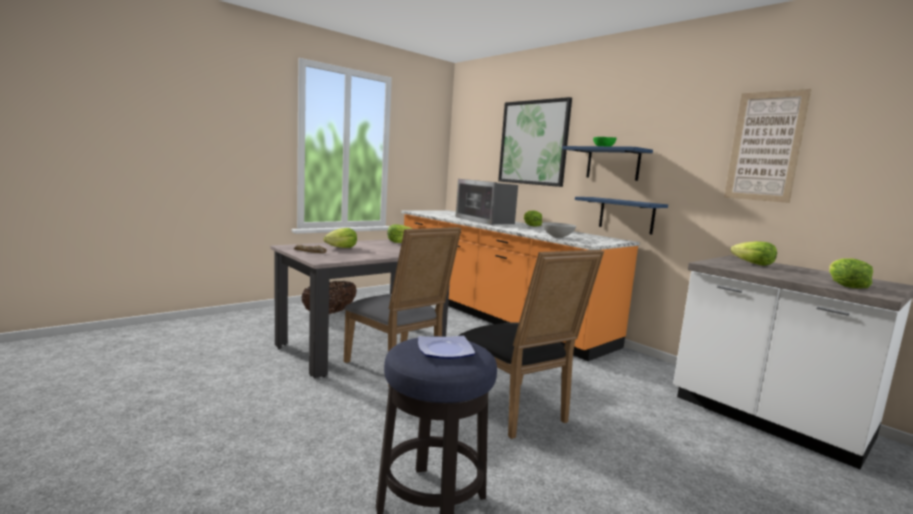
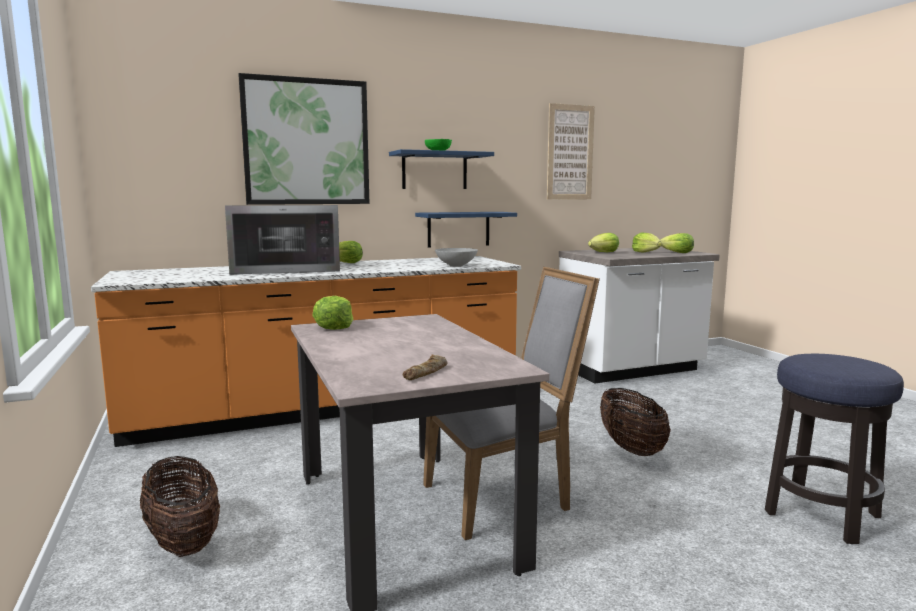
camera: 70 degrees left, 0 degrees up
(341, 248) = (389, 355): lettuce -> lettuce (646, 252)
(444, 350) = (839, 362): plate -> none
(516, 411) = (631, 448): black chair -> basket

